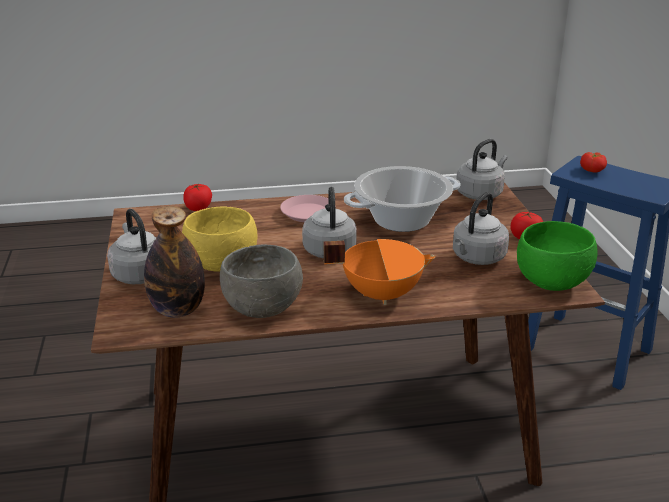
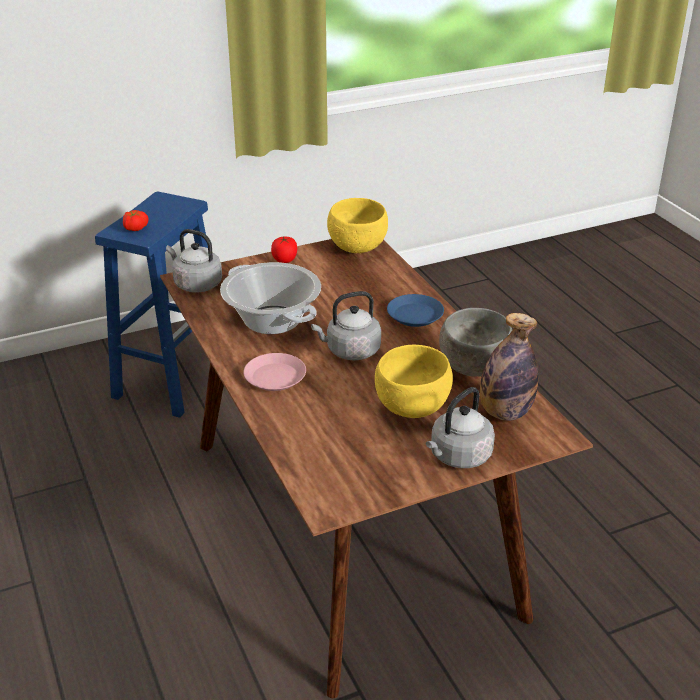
camera: 105 degrees left, 5 degrees up
(198, 208) = (289, 458): tomato -> none
(381, 293) = (415, 315): orange cooking pot -> blue plate
(477, 258) = (332, 278): grey kettle -> none
(551, 282) = (356, 248): green bowl -> yellow bowl

